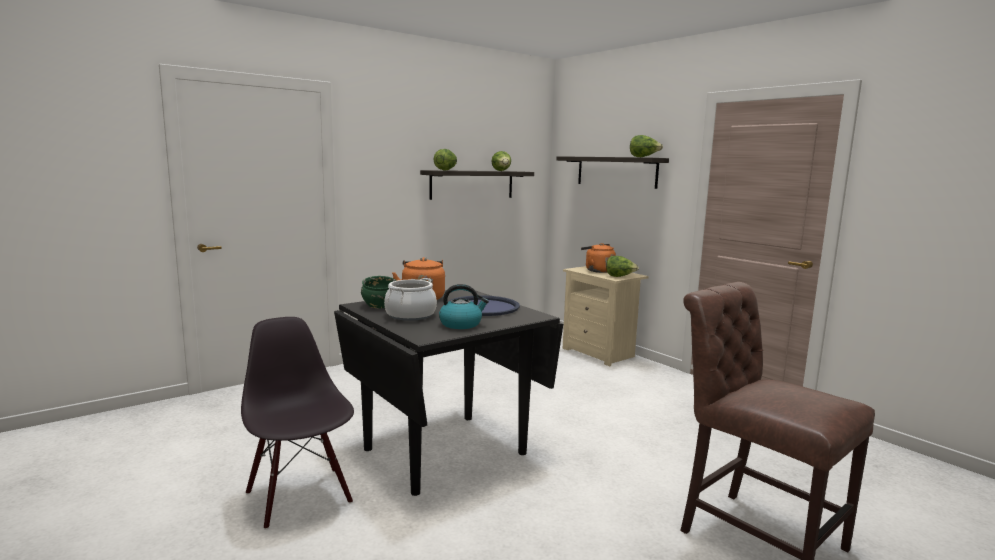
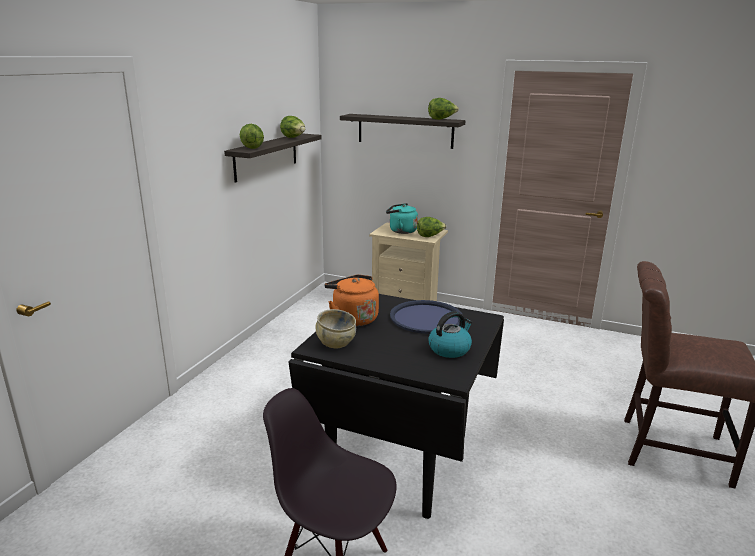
camera: 30 degrees left, 10 degrees up
(380, 305) = (335, 343): green bowl -> beige bowl
(410, 315) = (387, 349): cooking pot -> none
(597, 270) = (401, 231): orange kettle -> turquoise kettle

